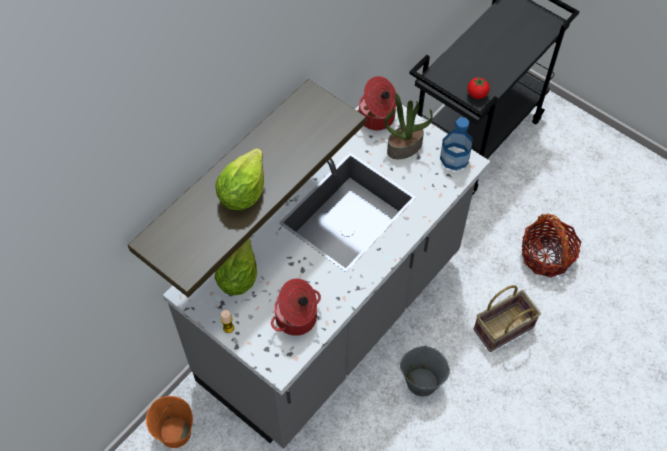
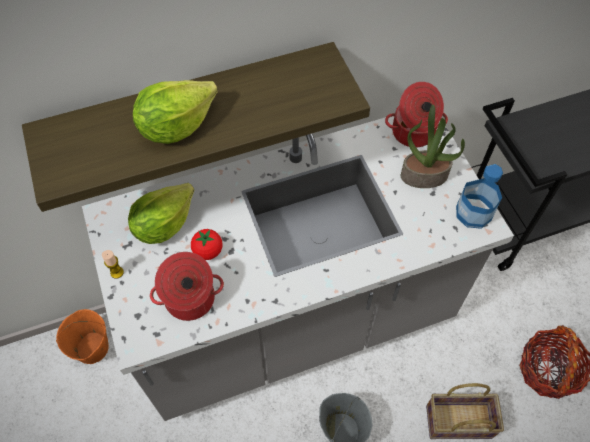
camera: 30 degrees right, 0 degrees up
(477, 94) = (547, 162): tomato -> tomato (208, 251)

